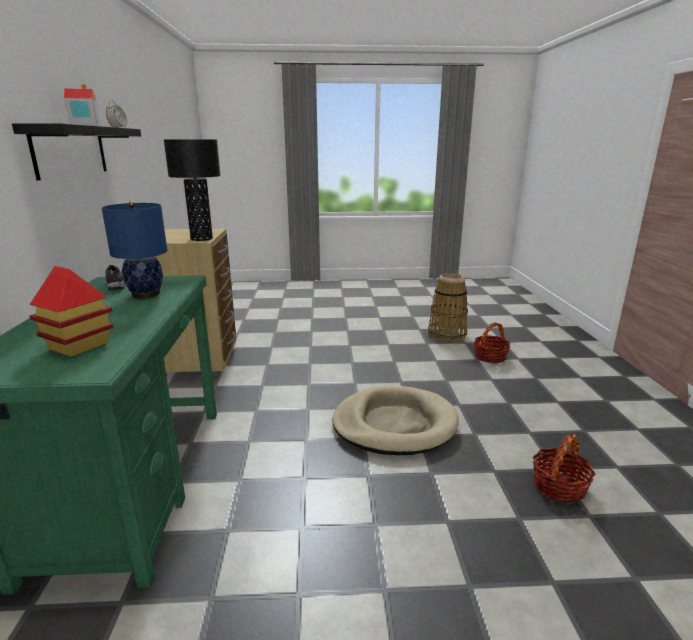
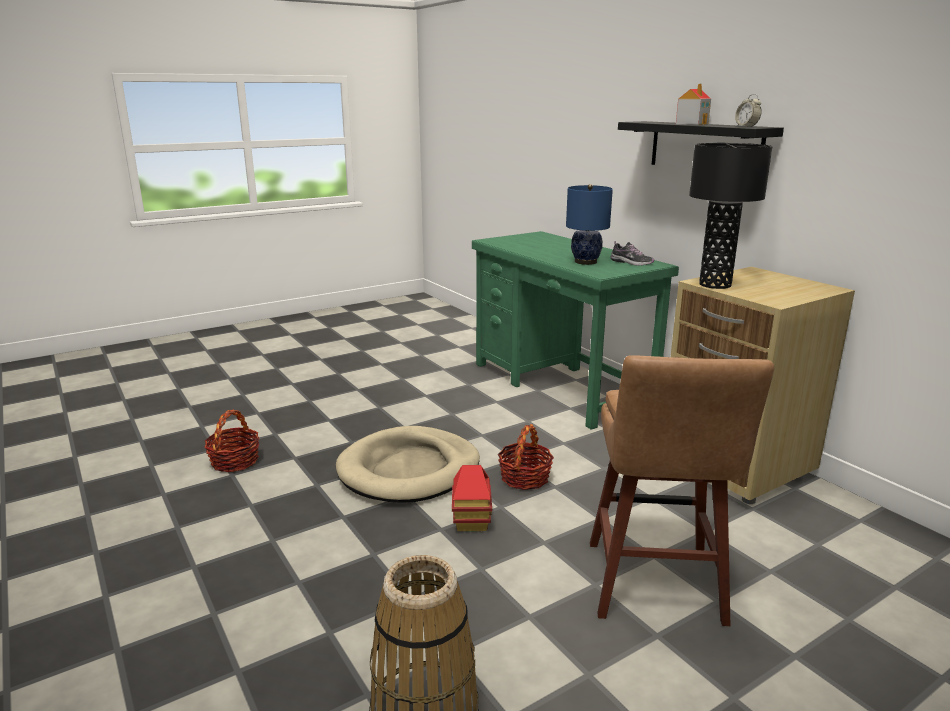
camera: 150 degrees right, 0 degrees up
(79, 346) = (525, 243): toy house -> toy house (471, 521)
(326, 339) = (654, 585): none -> brown stool
(490, 357) = (302, 651): basket -> basket (525, 478)

